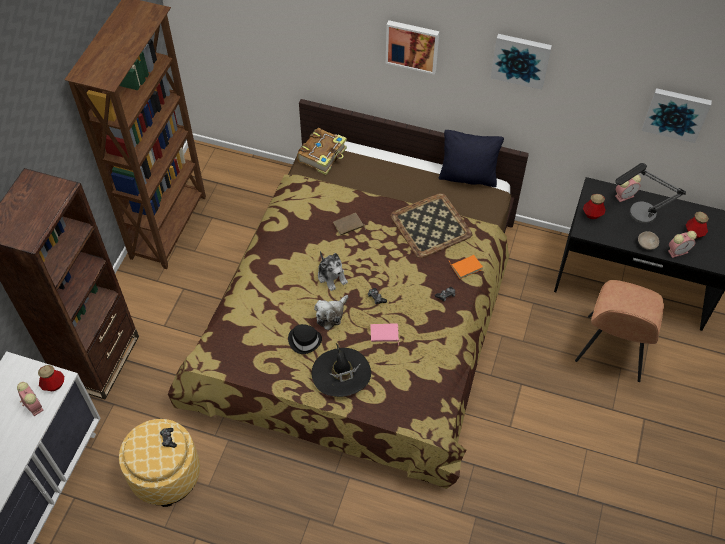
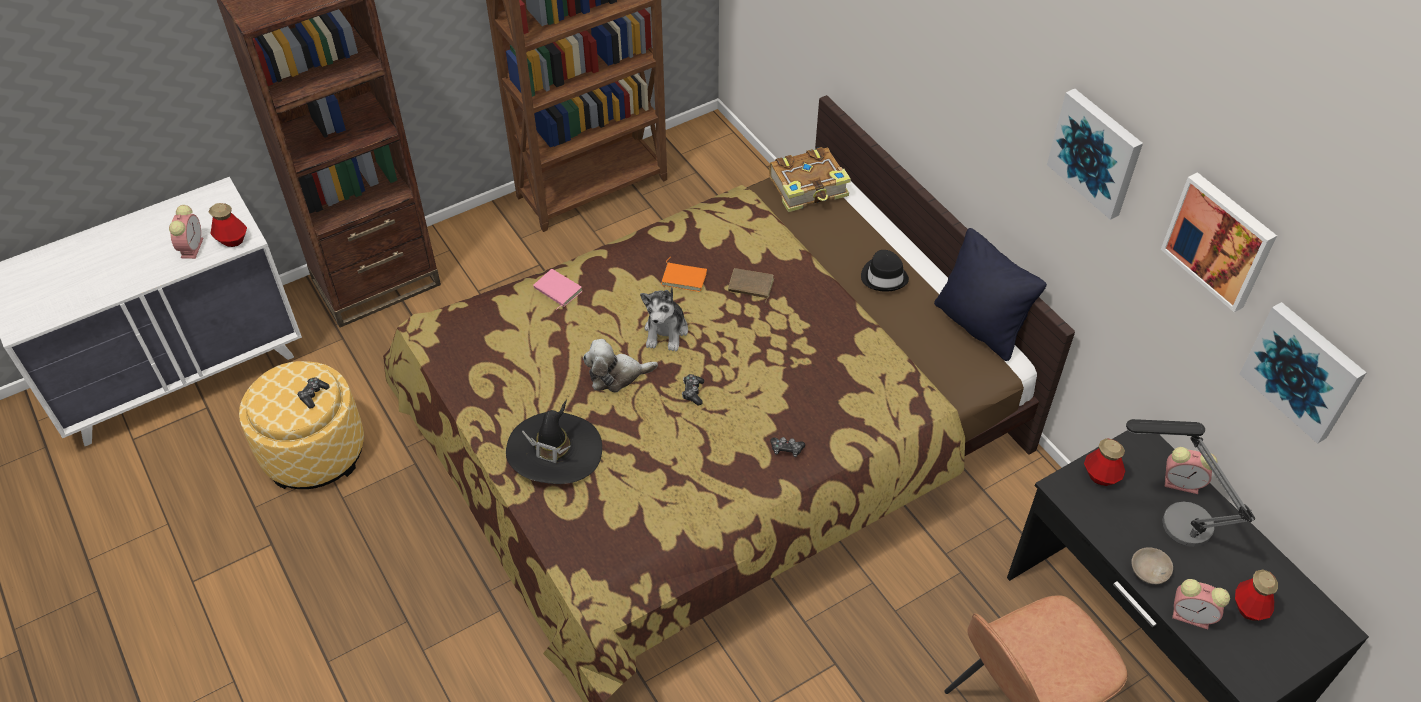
camera: 40 degrees right, 5 degrees down
(304, 340) = (554, 383): black hat -> black hat (884, 277)
(384, 334) = (656, 442): pink book -> pink book (557, 290)
(412, 45) = (965, 63): picture -> picture (1220, 240)
(430, 226) = (857, 352): tray -> none
(466, 267) = (852, 432): orange book -> orange book (684, 277)

